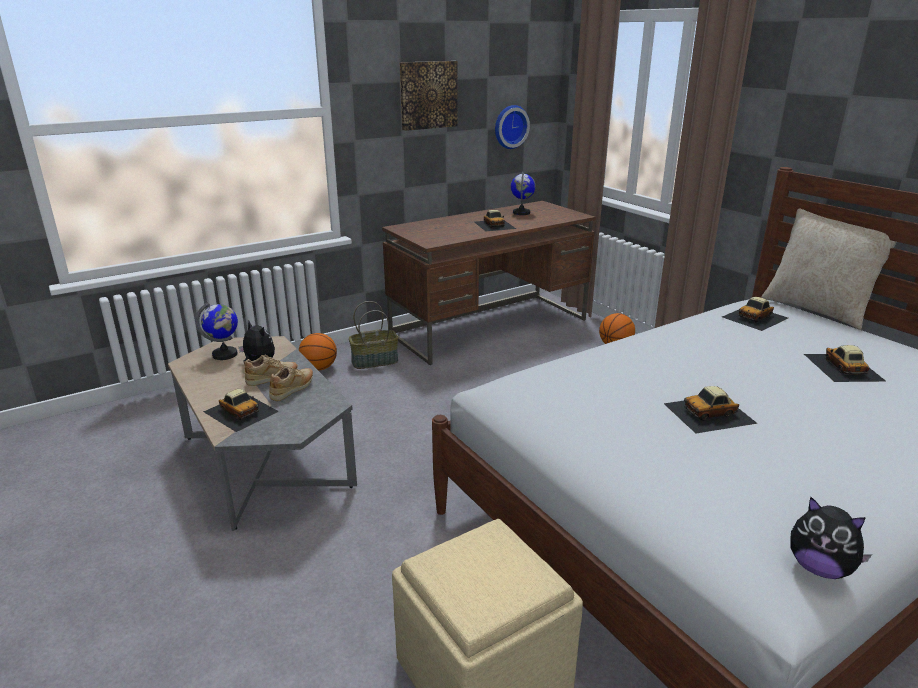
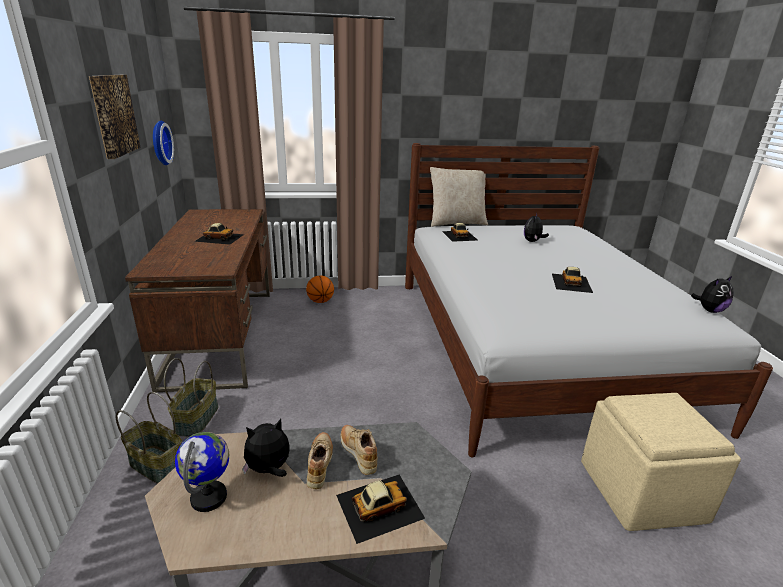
camera: 65 degrees left, 0 degrees up
(319, 368) = (158, 465): basketball -> basket
(521, 213) = (207, 222): globe -> none
(843, 367) = (532, 241): toy car -> plush toy

